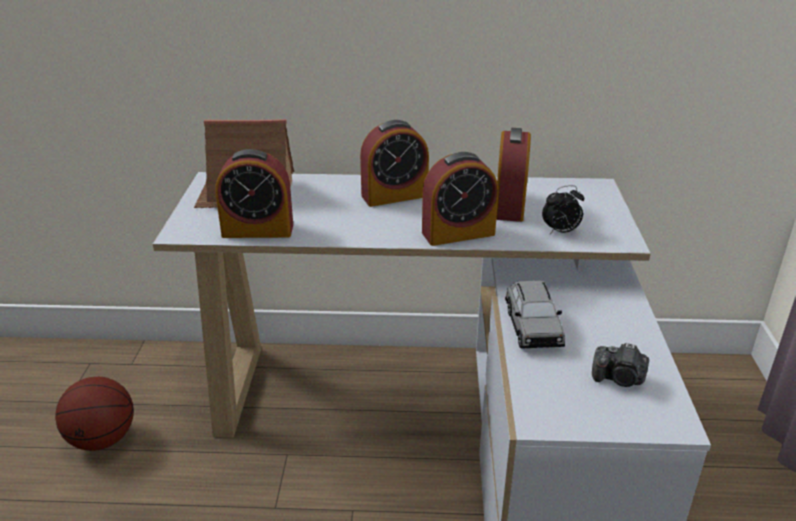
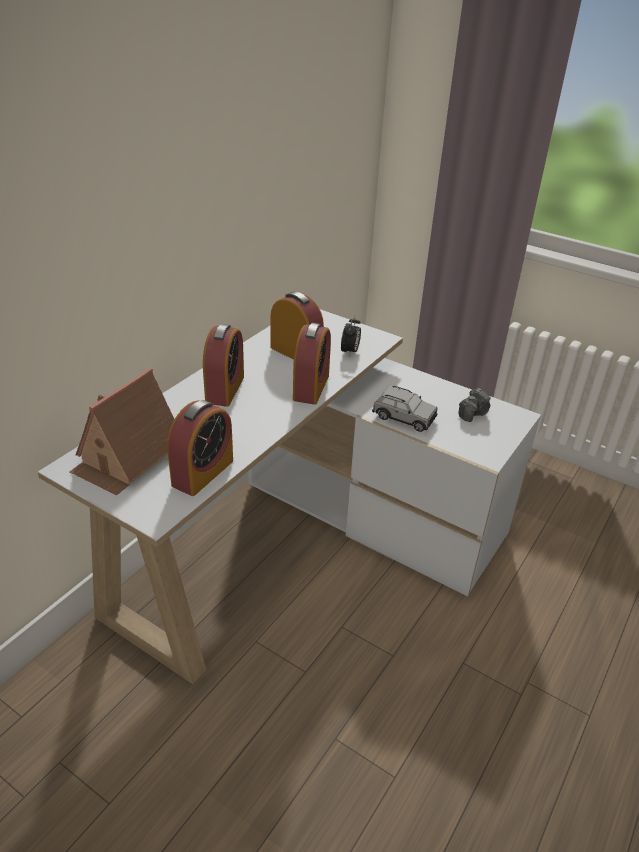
camera: 60 degrees left, 5 degrees up
(102, 439) = (117, 776): basketball -> none

